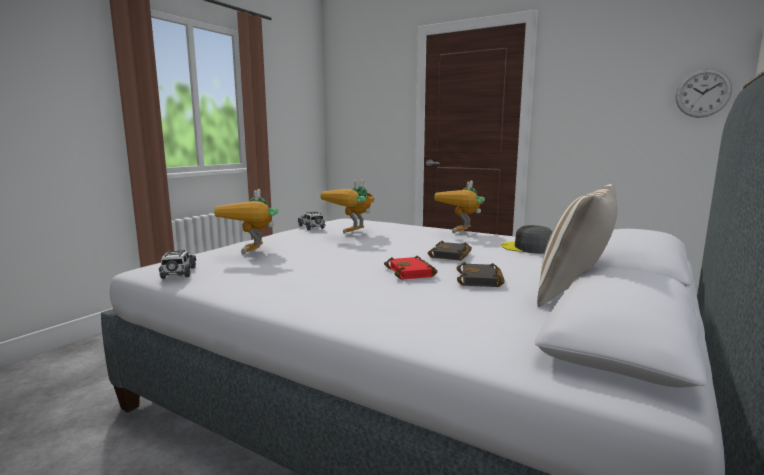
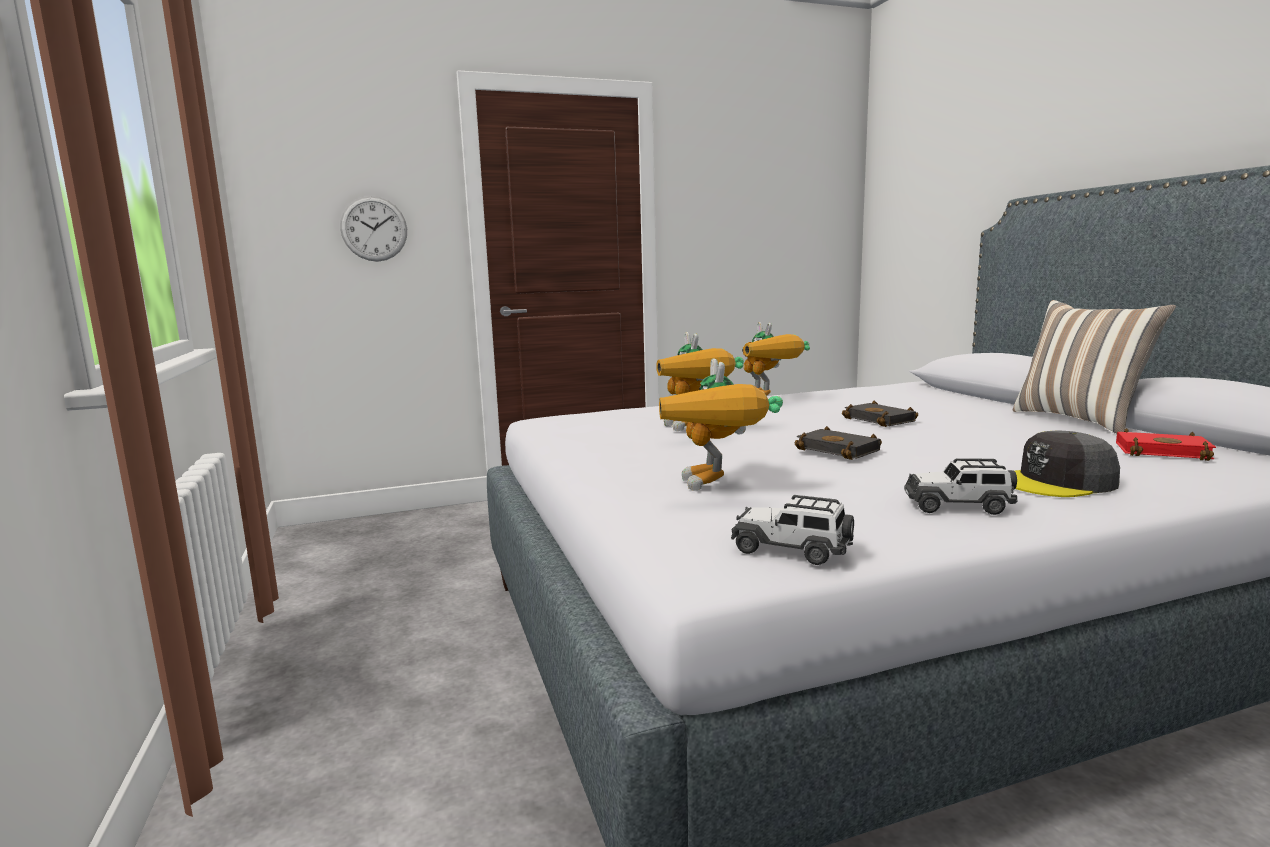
camera: 50 degrees left, 0 degrees up
(255, 254) = (717, 488): toy robot -> toy robot turned 45 degrees clockwise
(312, 227) = (577, 438): toy car -> toy car (958, 506)
(412, 273) = (946, 444): red book -> red book (1164, 451)
(481, 280) = (1005, 431): black book -> black book (841, 450)
(528, 248) = (880, 398): grey cap -> grey cap (1057, 482)
(702, 93) = (828, 211): wall clock -> wall clock (374, 229)

